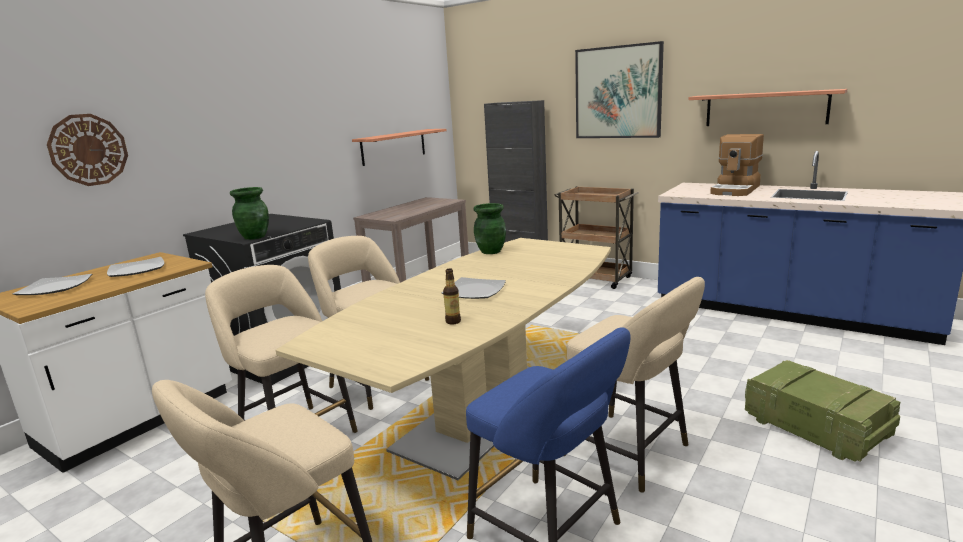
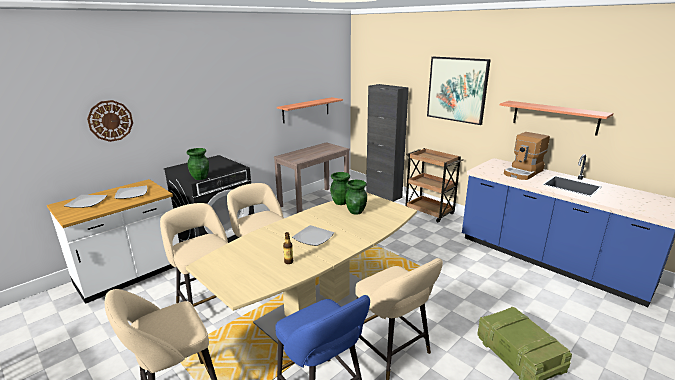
camera: 10 degrees right, 5 degrees up
(522, 258) = (356, 211): none -> green vase

